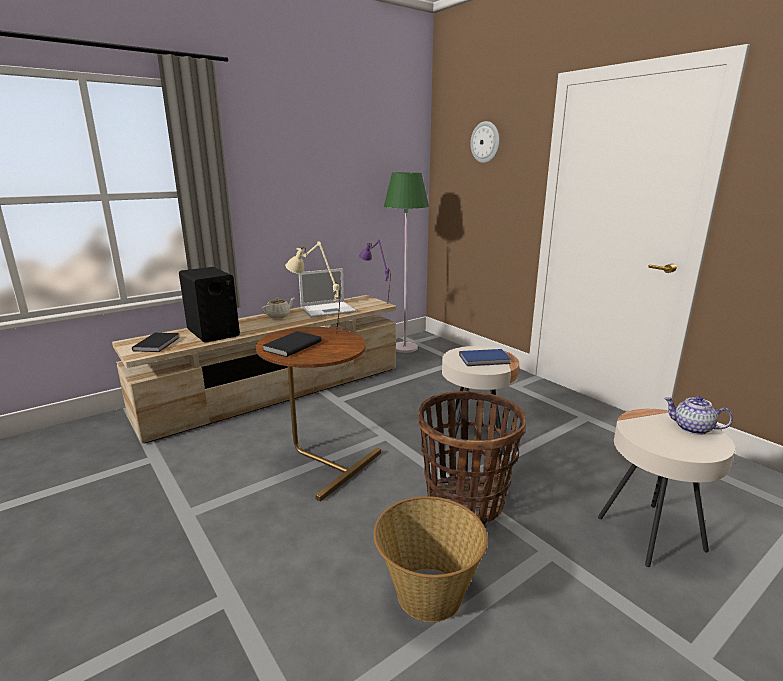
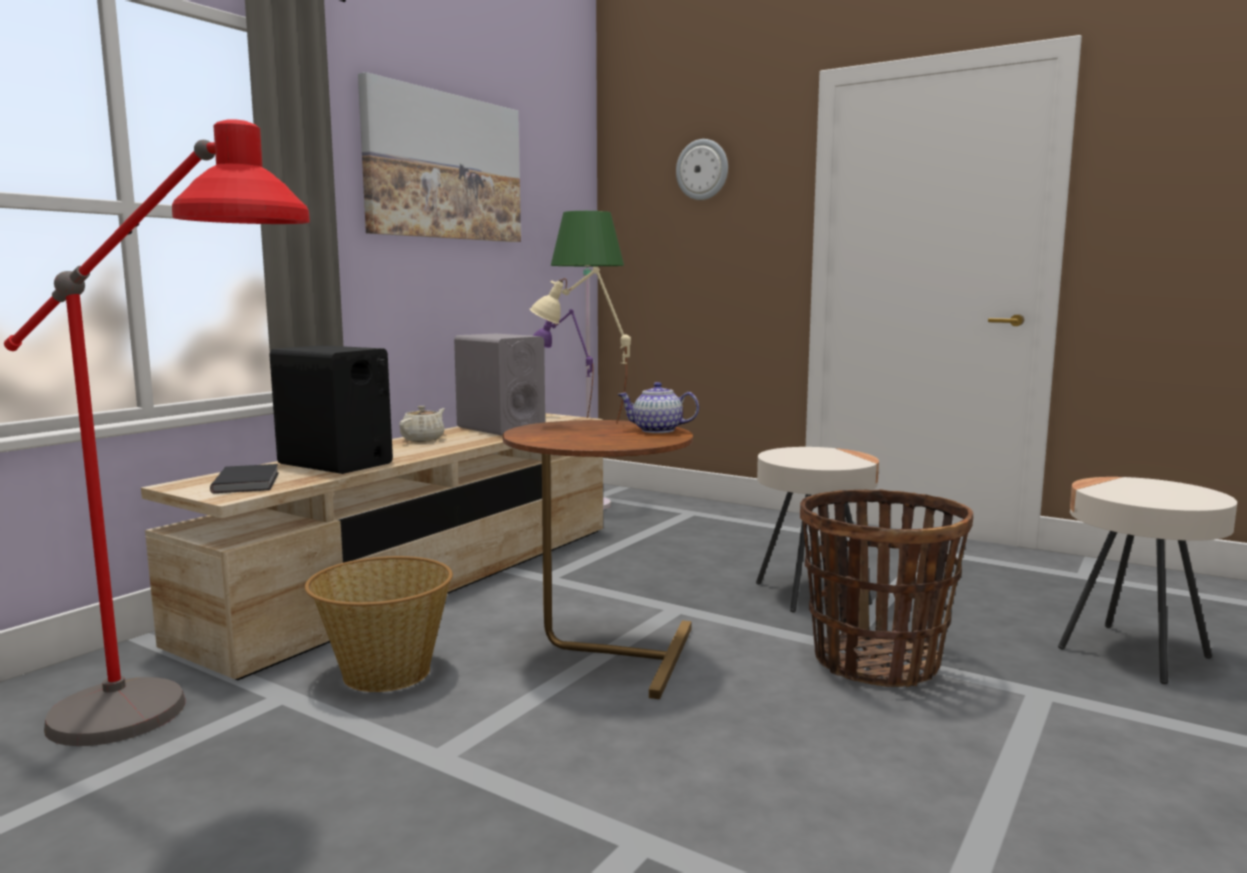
camera: 20 degrees left, 10 degrees down
(98, 470) = (179, 731): none -> red floor lamp
(291, 346) = (572, 437): black book -> none
(309, 151) = (444, 167): none -> picture
(329, 310) = (500, 428): laptop -> grey speaker
(428, 593) = (936, 768): basket -> basket (385, 672)
(485, 360) = (825, 457): blue book -> none
(692, 428) = (1165, 486): teapot -> teapot (657, 430)

